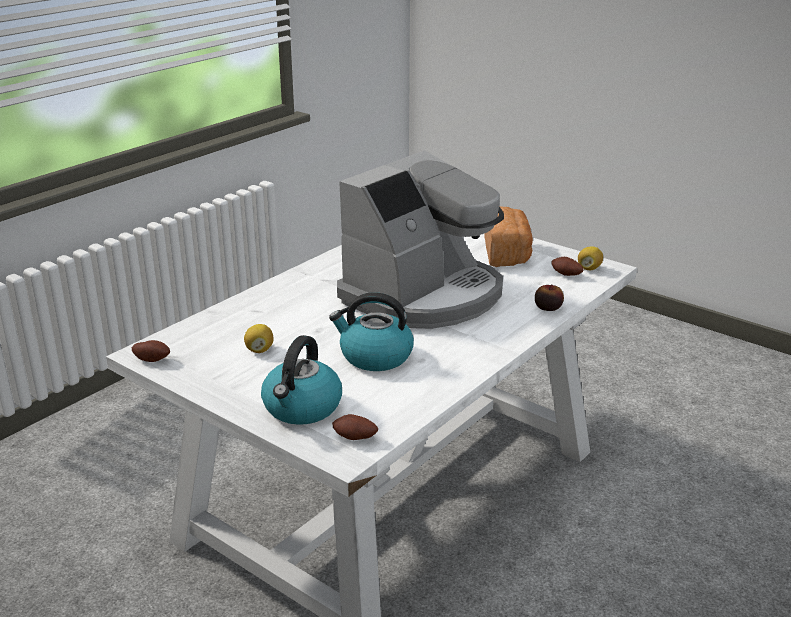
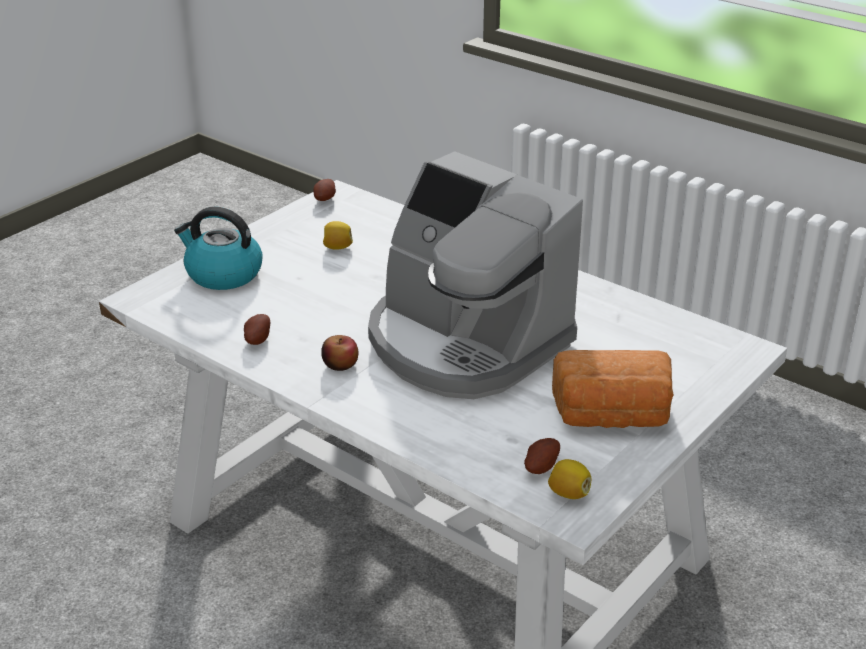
camera: 90 degrees right, 5 degrees up
(354, 439) = (162, 302): potato -> potato (257, 339)
(375, 356) = (314, 310): kettle -> none
(548, 307) = (431, 439): apple -> apple (340, 364)

